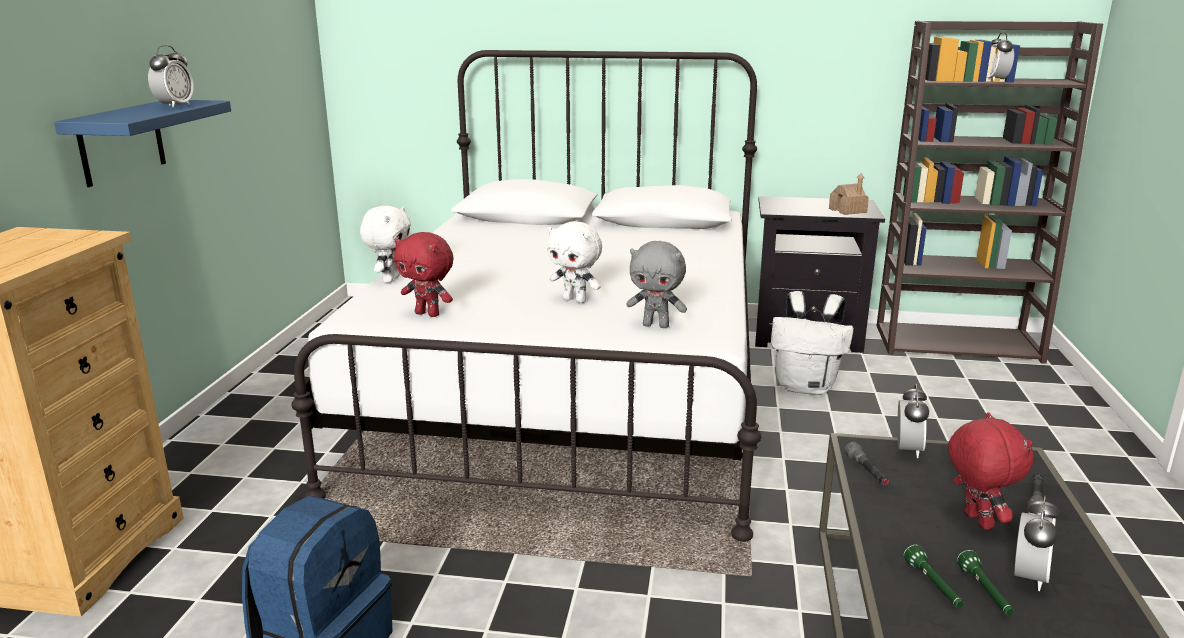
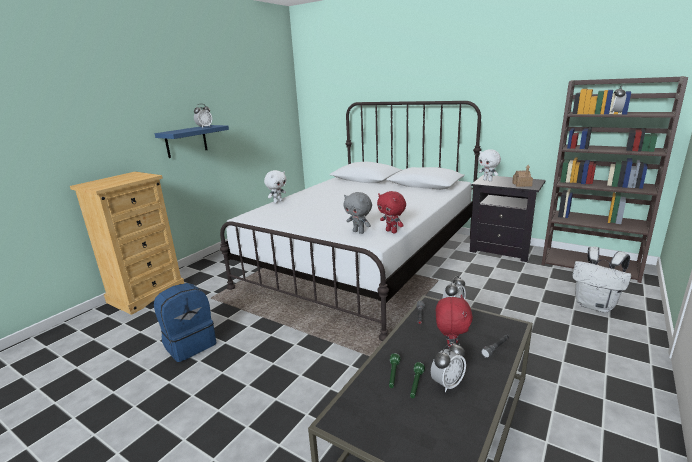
camera: 25 degrees right, 0 degrees up
(428, 314) = (274, 217): red plush toy -> red plush toy (392, 231)
(575, 300) = (338, 217): white plush toy -> white plush toy (488, 180)
(806, 387) = (479, 275): white backpack -> white backpack (595, 305)

